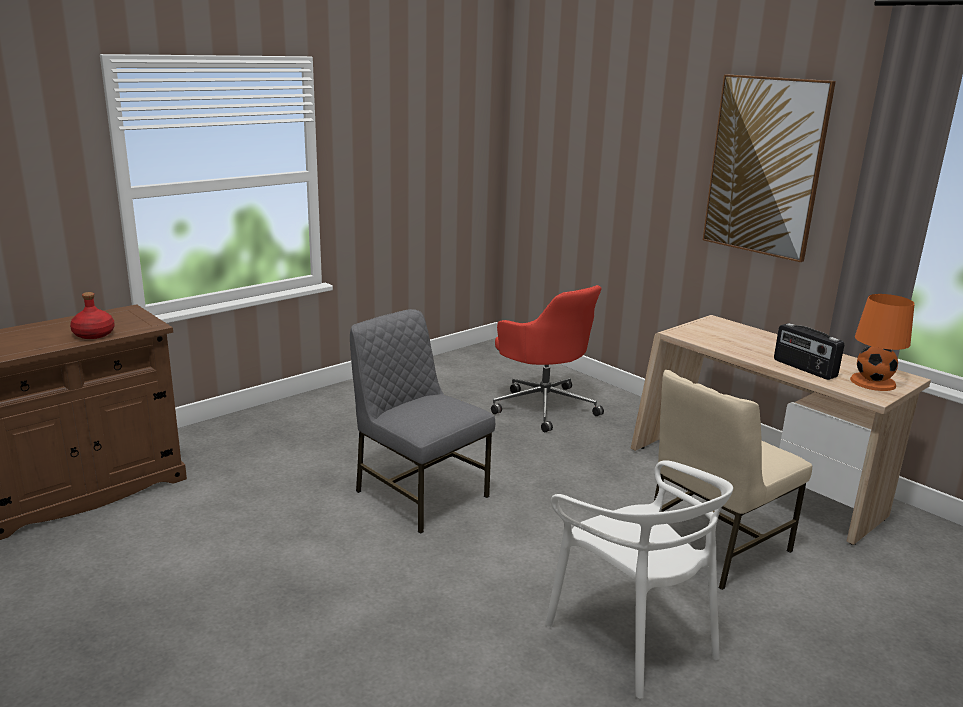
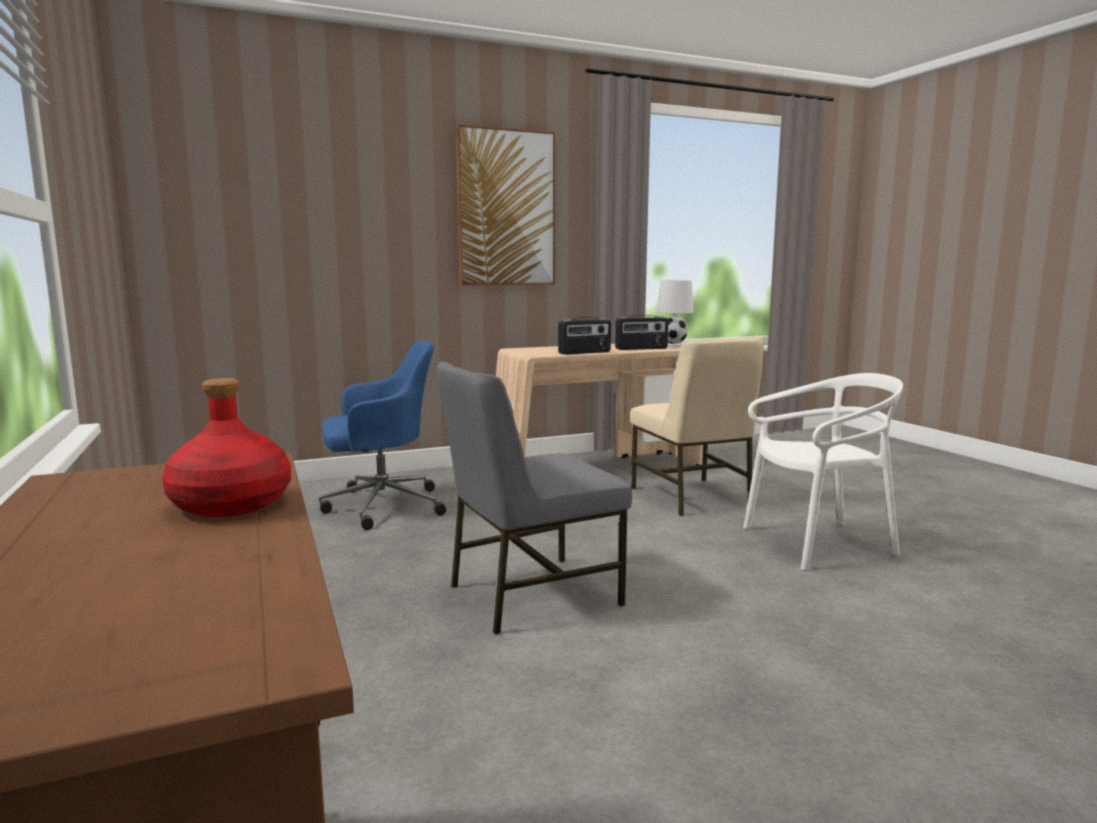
camera: 70 degrees left, 10 degrees down
(544, 406) = (381, 506): red office chair -> blue office chair
(723, 348) = (585, 352): none -> radio
(873, 382) = (674, 345): orange table lamp -> white table lamp

